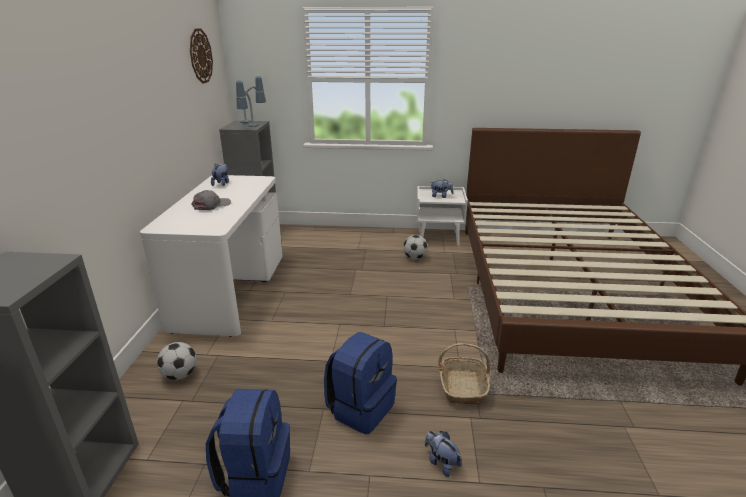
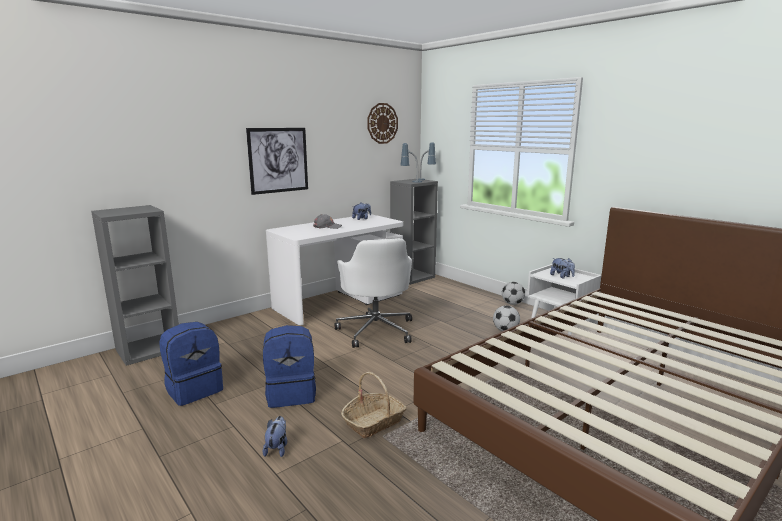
camera: 45 degrees right, 10 degrees down
(127, 127) = (278, 160): none -> picture
(180, 375) = (244, 330): football -> football (512, 304)
(320, 304) = (376, 330): none -> white office chair

